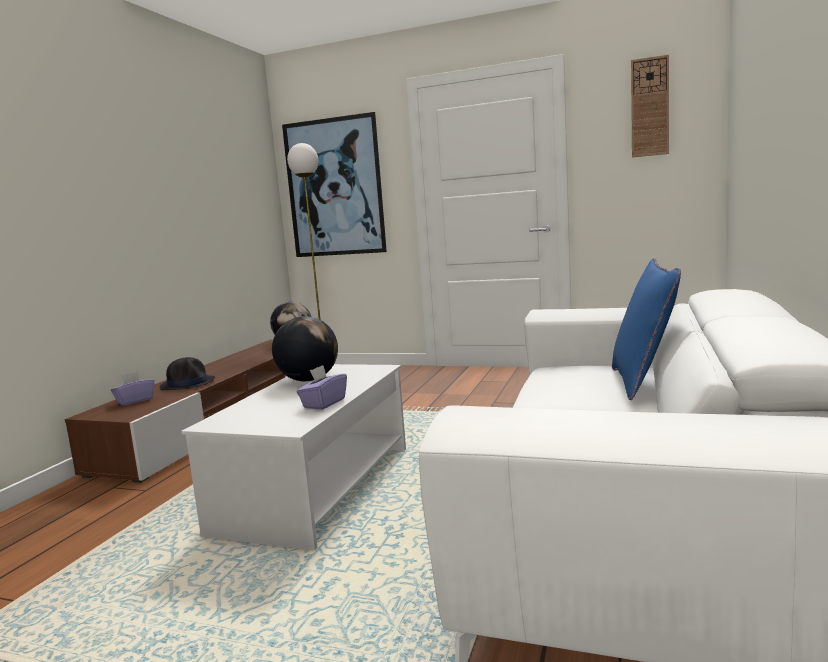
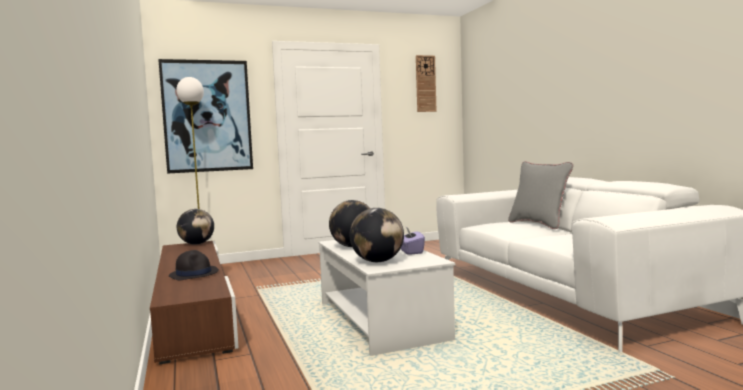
camera: 40 degrees left, 5 degrees down
(135, 401) = (181, 288): purple tissue box -> none
(248, 412) = (377, 261): none -> globe
(642, 383) = (539, 224): blue pillow -> grey pillow

